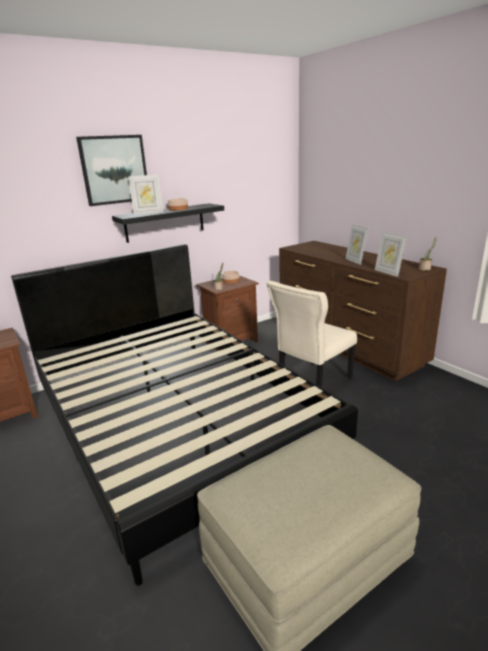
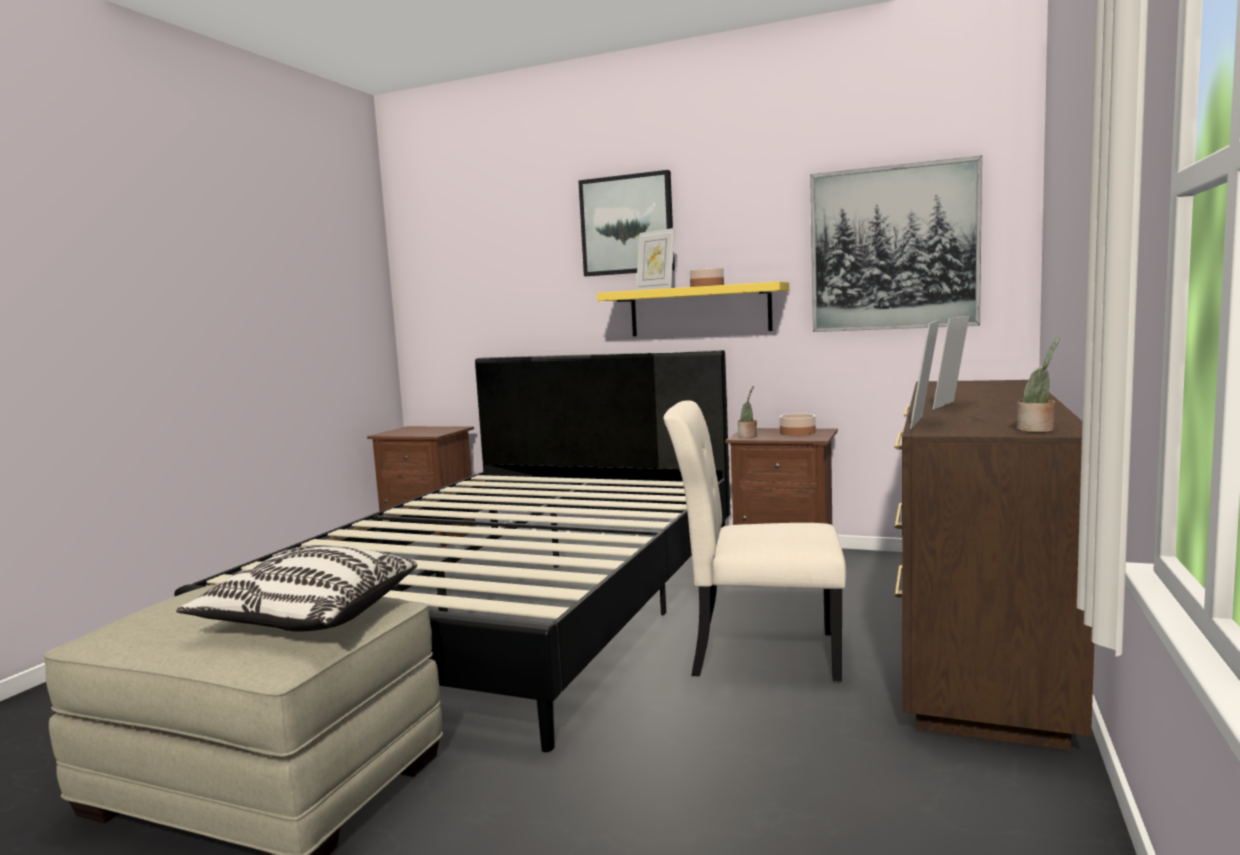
camera: 55 degrees right, 15 degrees down
(165, 222) = (699, 310): black shelf -> yellow shelf
(251, 184) = (893, 248): none -> picture
(337, 460) = (308, 617): none -> pillow

